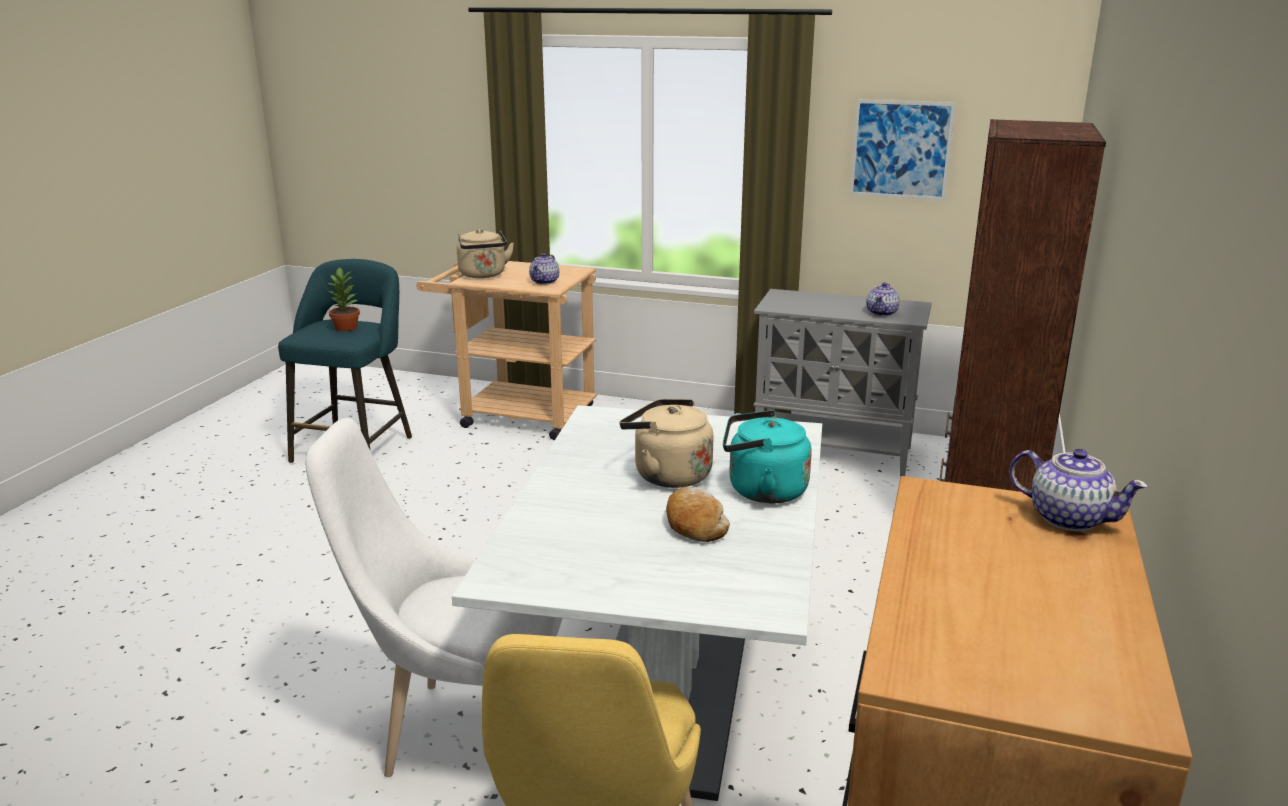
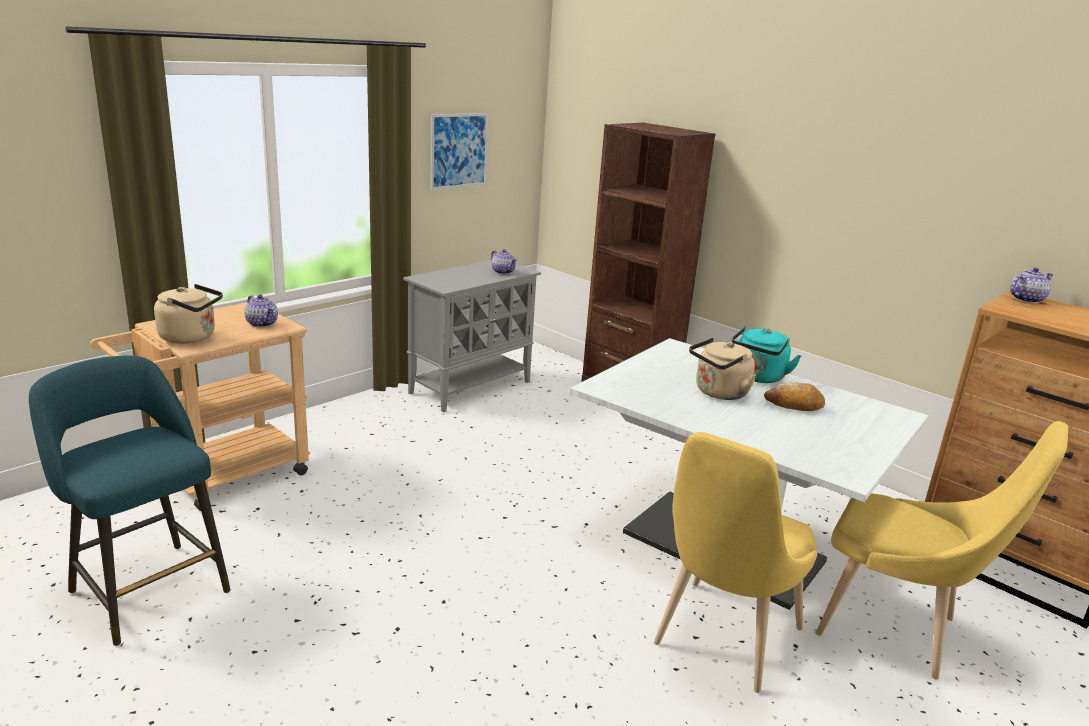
camera: 65 degrees left, 0 degrees up
(346, 328) = (137, 445): potted plant -> none
(464, 733) = (721, 641): white chair -> yellow chair

